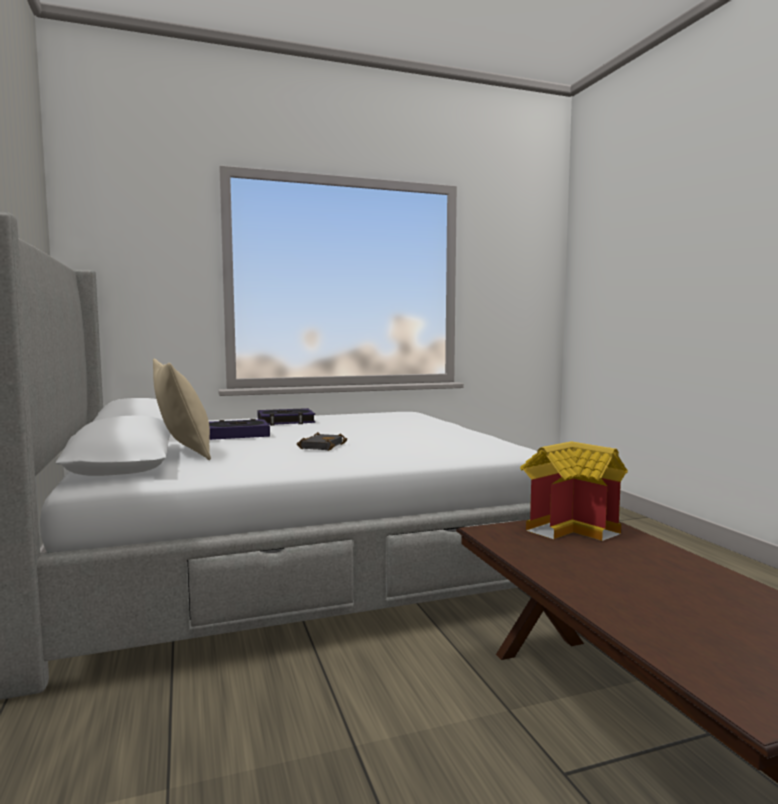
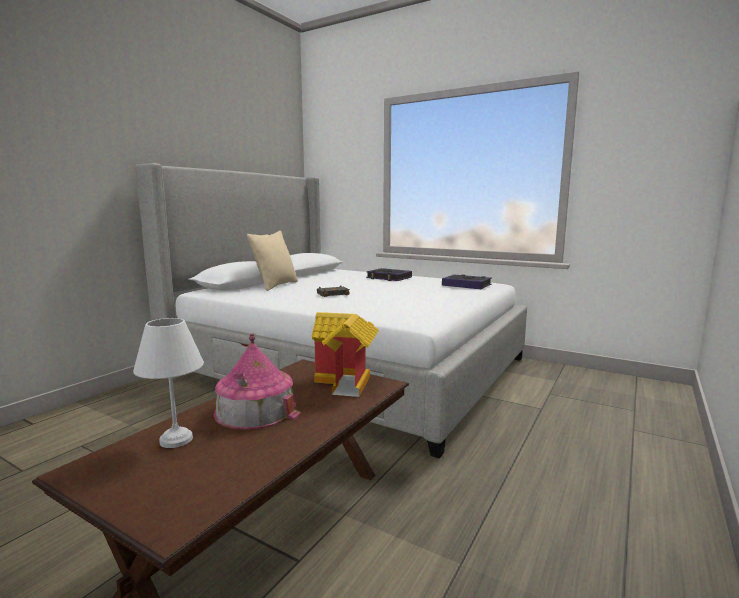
camera: 50 degrees right, 5 degrees up
(237, 435) = (333, 281): book -> book (466, 285)
(617, 578) = (256, 410): none -> toy house
(684, 632) = (177, 440): none -> white table lamp

